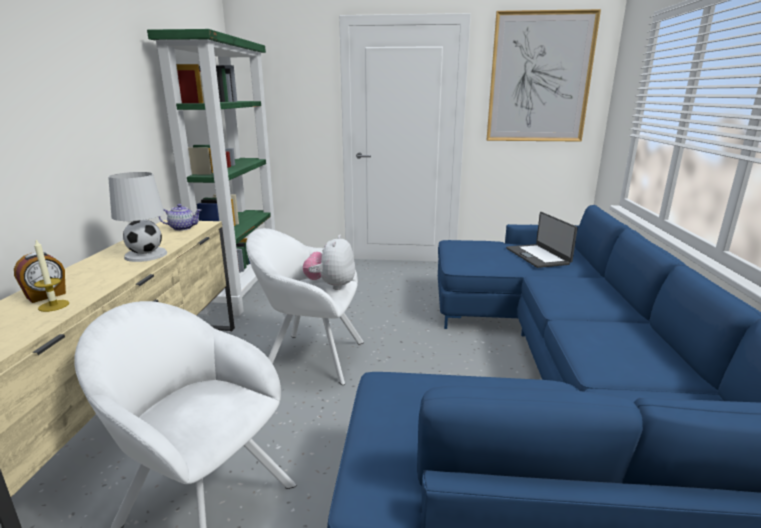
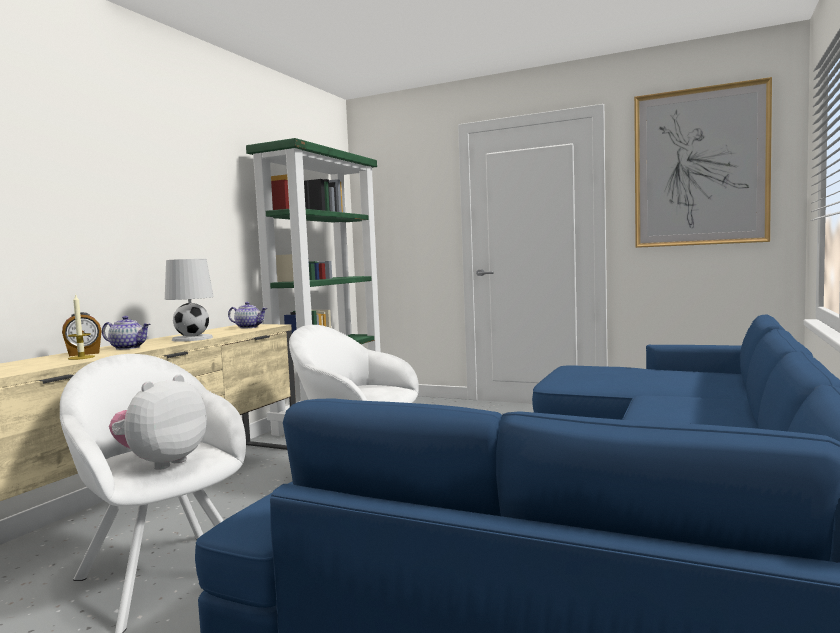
camera: 20 degrees right, 15 degrees down
(89, 278) = (128, 348): none -> teapot
(331, 285) = (382, 390): plush toy -> plush toy (162, 462)
(538, 256) = (673, 378): laptop -> none

